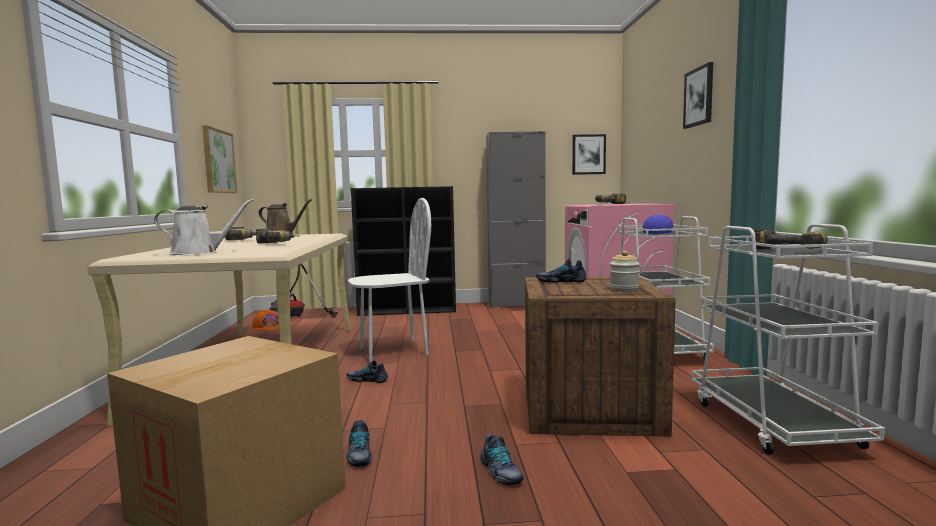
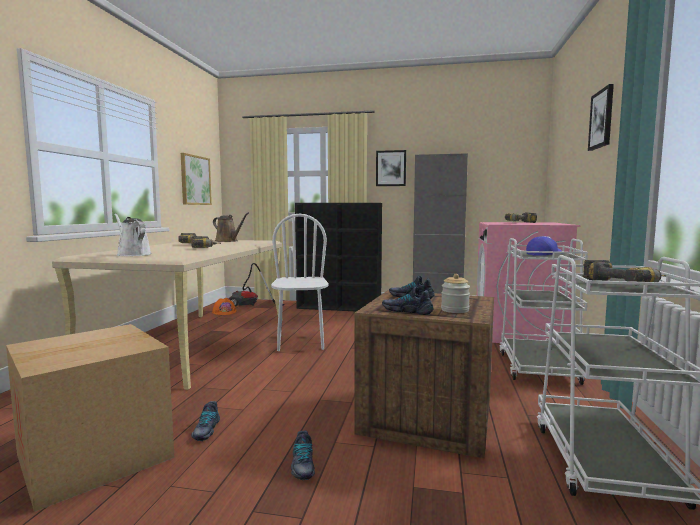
camera: 15 degrees right, 0 degrees up
(199, 253) = (132, 254): white watering can -> white watering can turned 135 degrees counterclockwise
(367, 379) = (262, 365): shoe -> shoe (407, 311)
(393, 351) = (301, 342): white chair -> white chair turned 90 degrees counterclockwise
(588, 154) = (513, 174): picture -> picture (391, 168)

